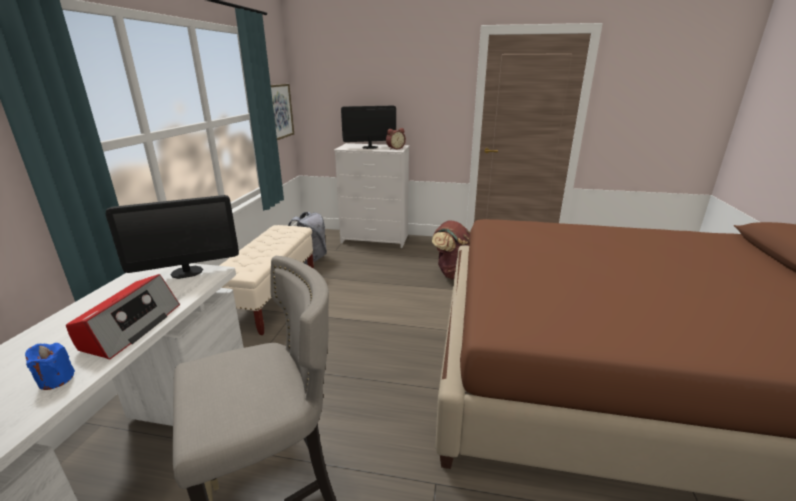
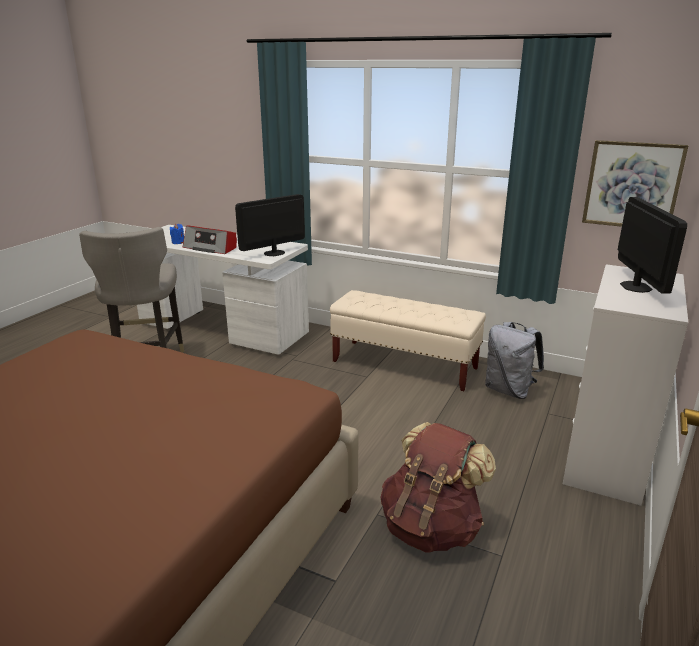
camera: 105 degrees right, 0 degrees up
(187, 272) = (274, 253): monitor -> monitor turned 60 degrees clockwise
(395, 148) = (630, 304): alarm clock -> none

